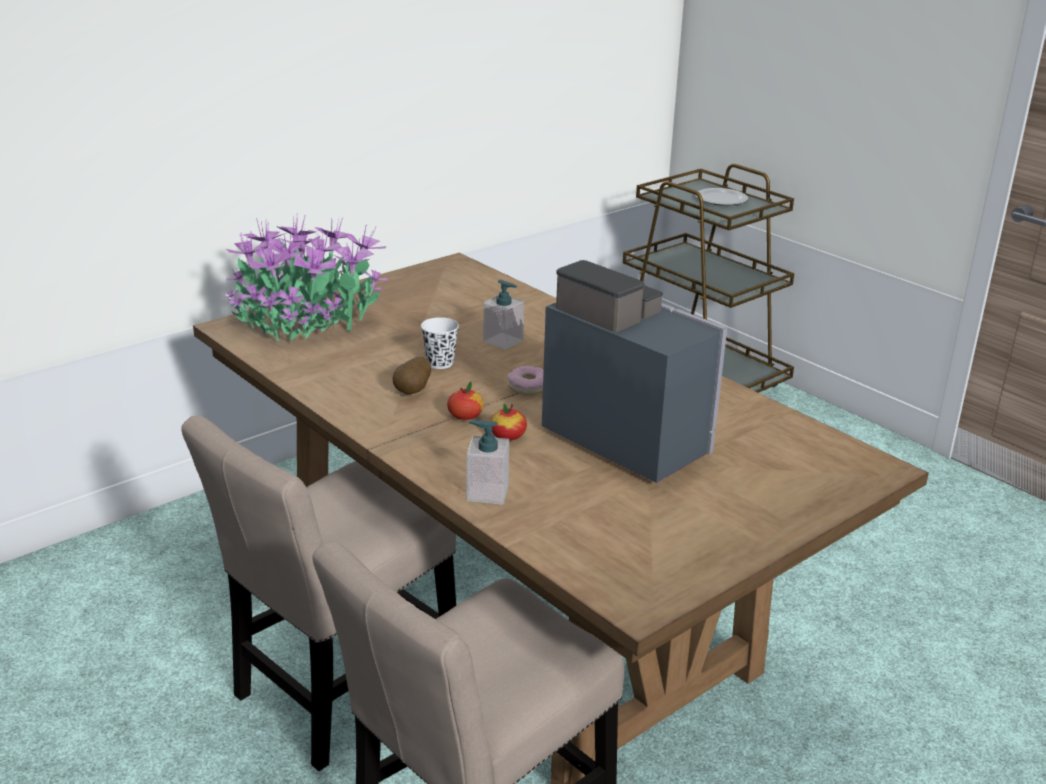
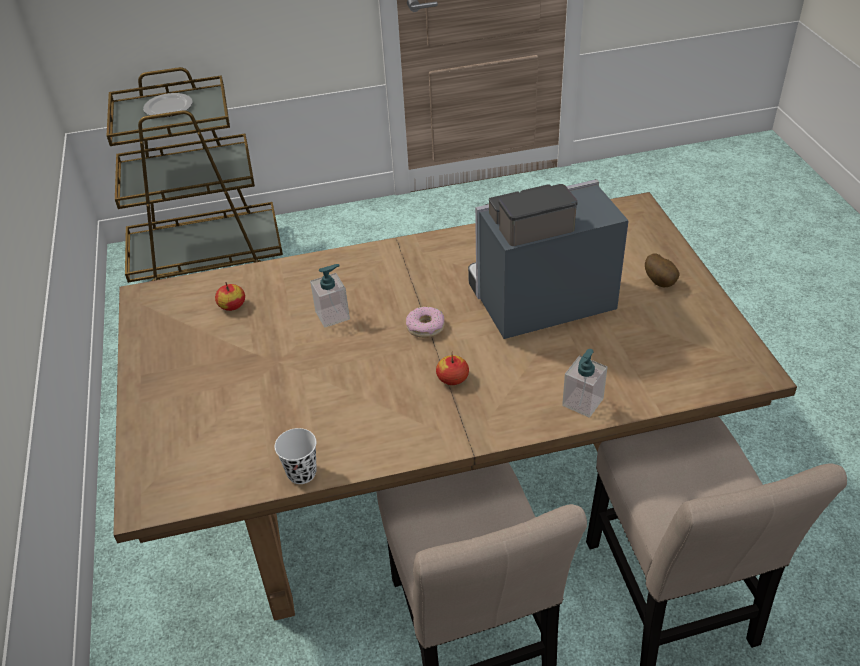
camera: 60 degrees left, 15 degrees up
(307, 321) = (185, 436): potted plant -> none
(413, 391) = (388, 398): potato -> potato (660, 282)
(440, 363) = (346, 366): white cup -> white cup (302, 473)
(508, 436) = (501, 364): apple -> apple (232, 305)

